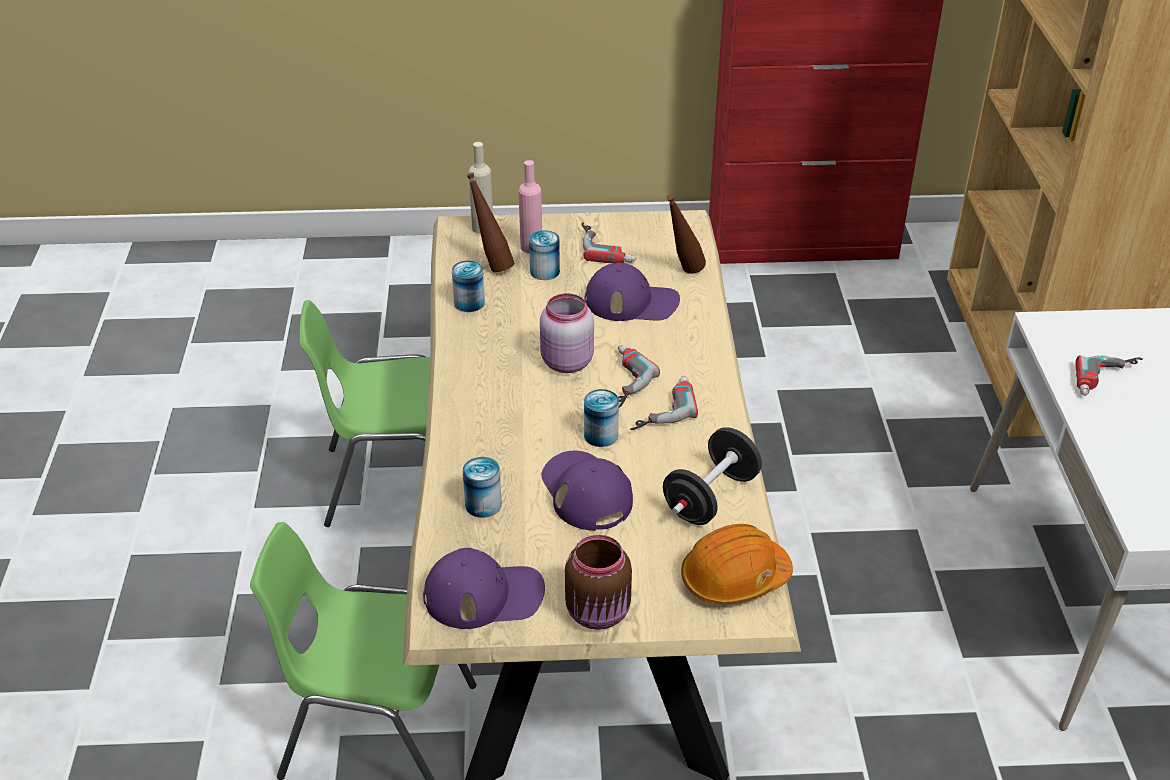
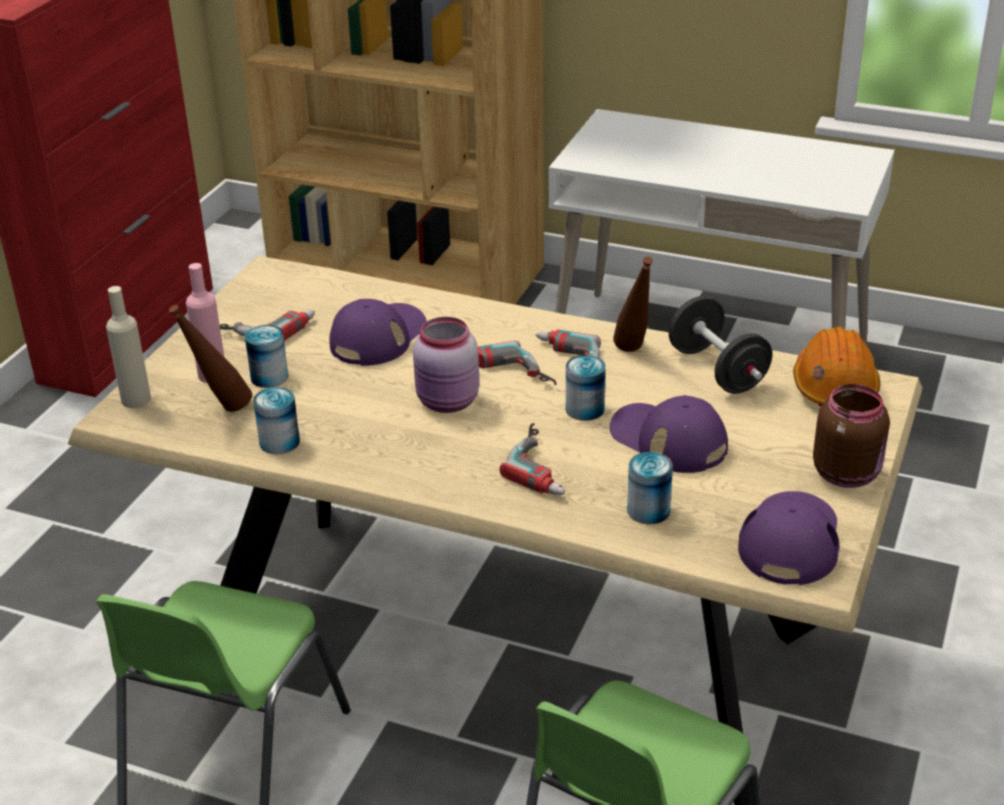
camera: 65 degrees left, 5 degrees down
(586, 492) = (668, 439): purple cap -> purple cap turned 45 degrees clockwise
(683, 273) = (356, 295): brown bottle -> brown bottle (634, 353)
(1109, 381) = (669, 159): power drill -> power drill (546, 466)

